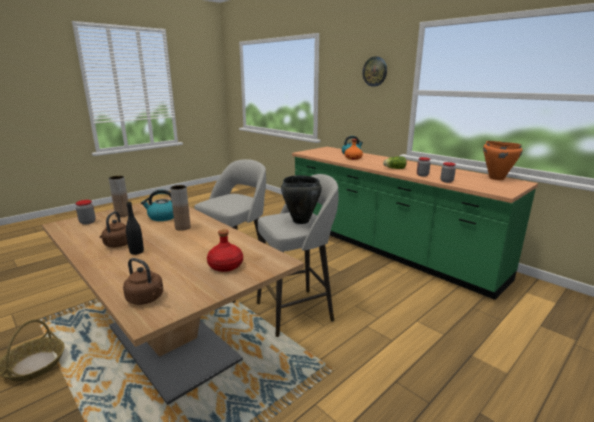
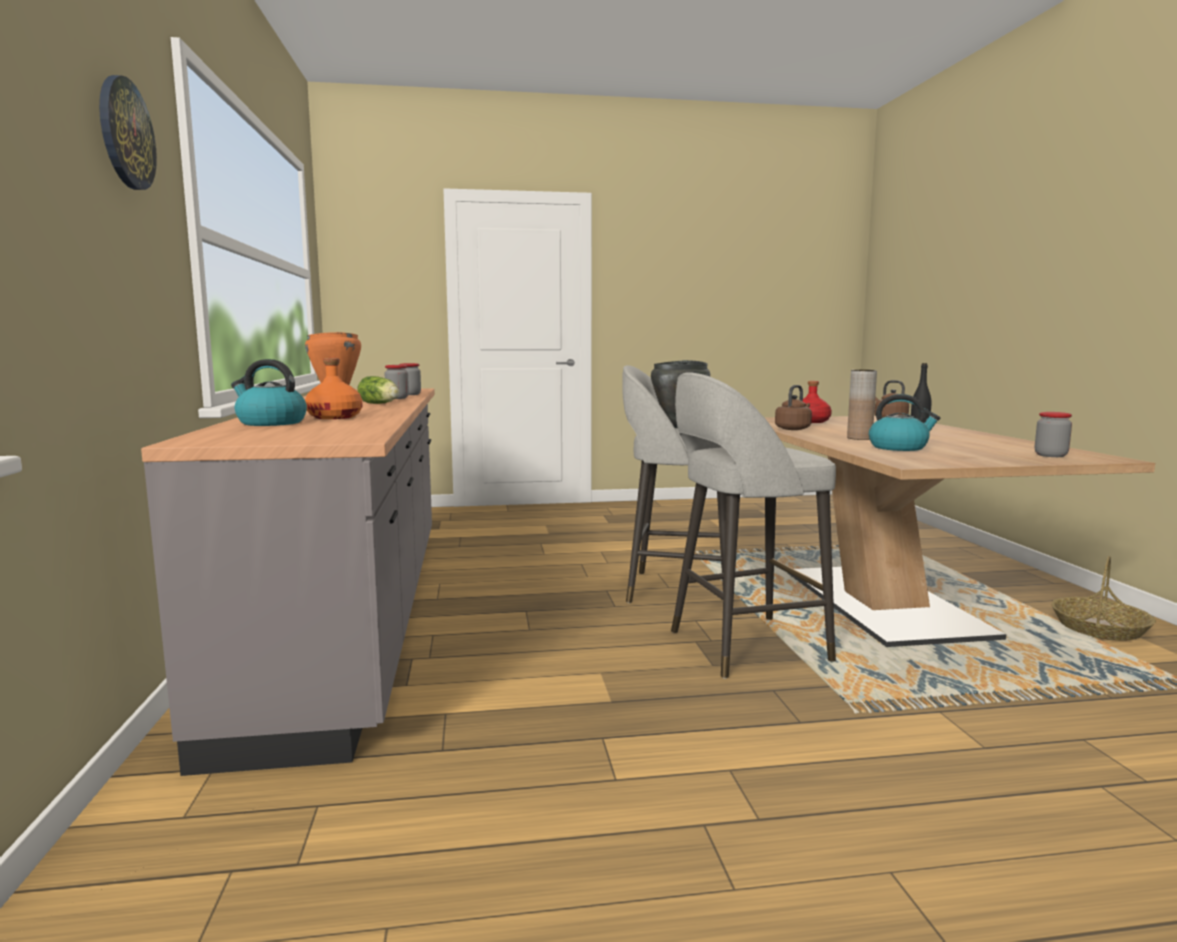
camera: 145 degrees left, 10 degrees down
(117, 245) = (953, 437): brown kettle -> brown kettle (793, 429)
(122, 214) = (989, 456): brown vase -> none
(387, 249) = (356, 617): green counter -> grey counter

